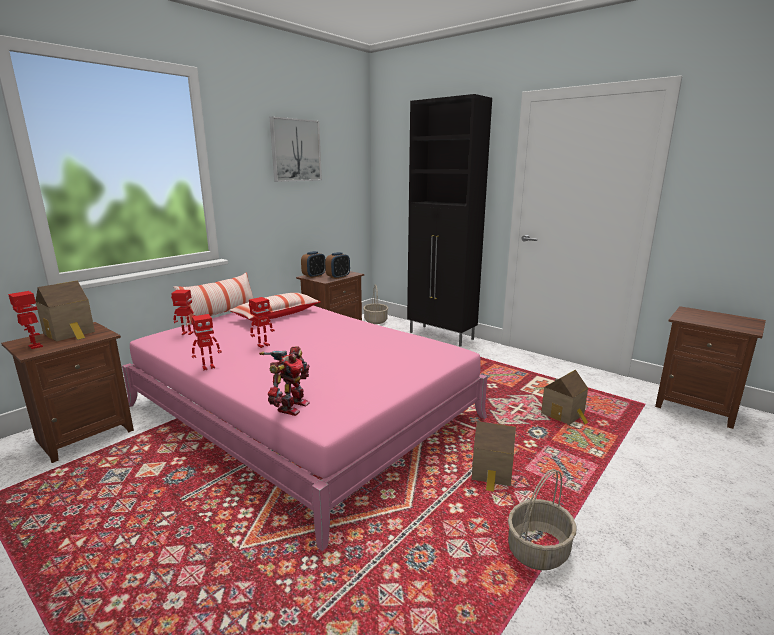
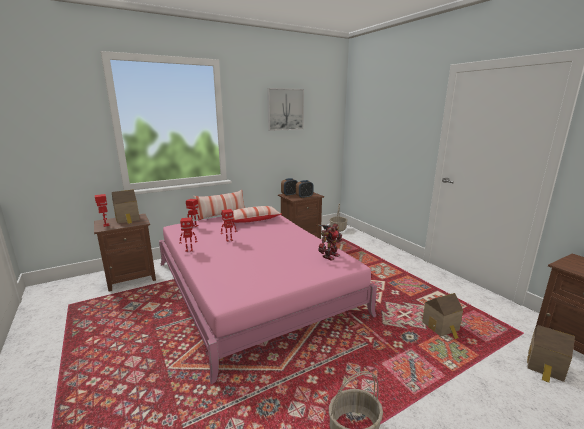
camera: 20 degrees right, 0 degrees up
(291, 407) = (214, 285): toy robot -> toy robot (329, 256)
(441, 336) = (379, 247): black cabinet -> none
(492, 474) = (354, 361): toy house -> toy house (545, 367)

